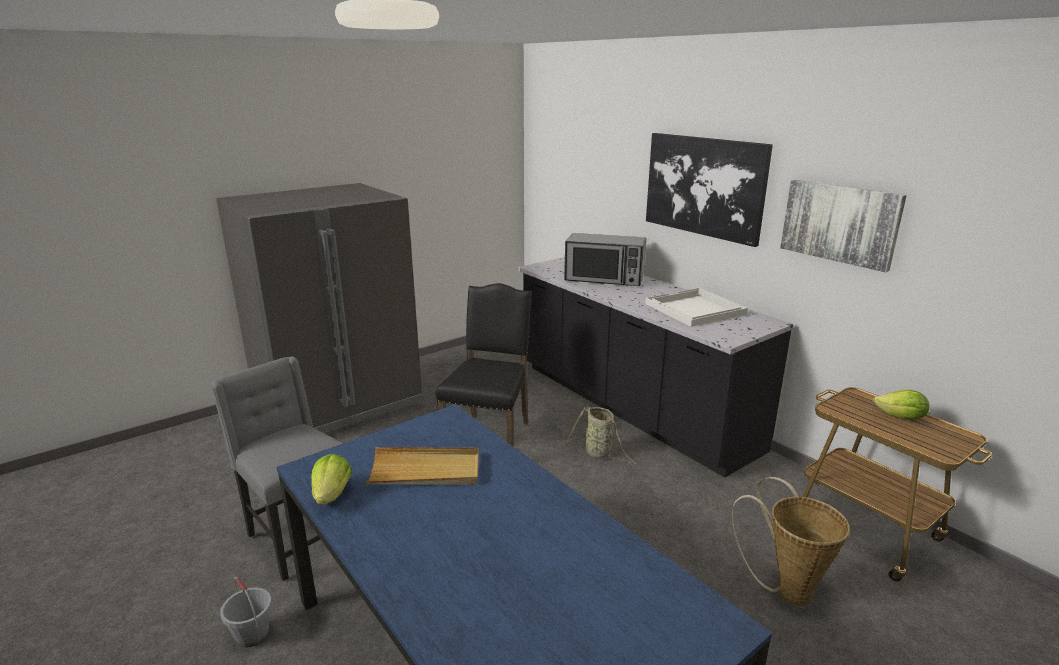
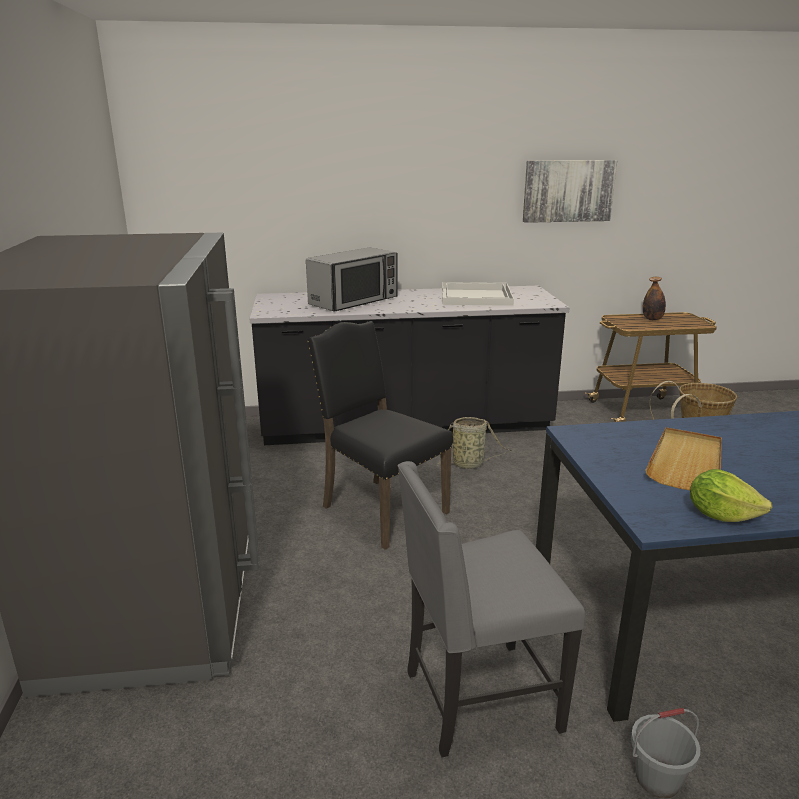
camera: 60 degrees left, 0 degrees up
(704, 186) = (433, 180): picture -> none
(900, 418) = (652, 319): lettuce -> bottle

